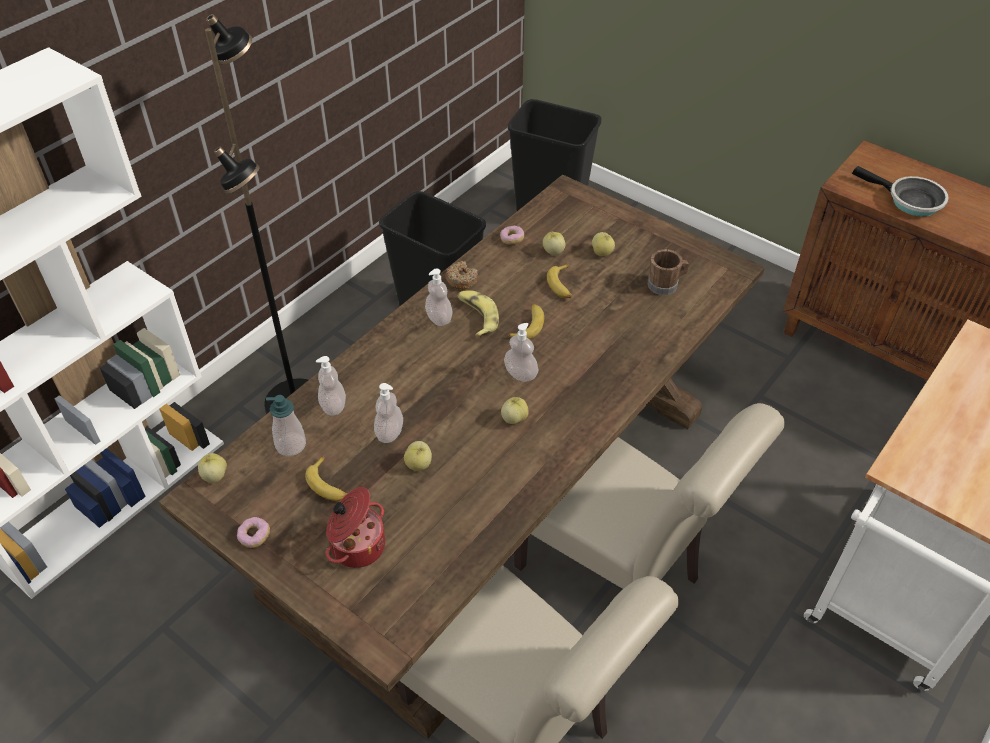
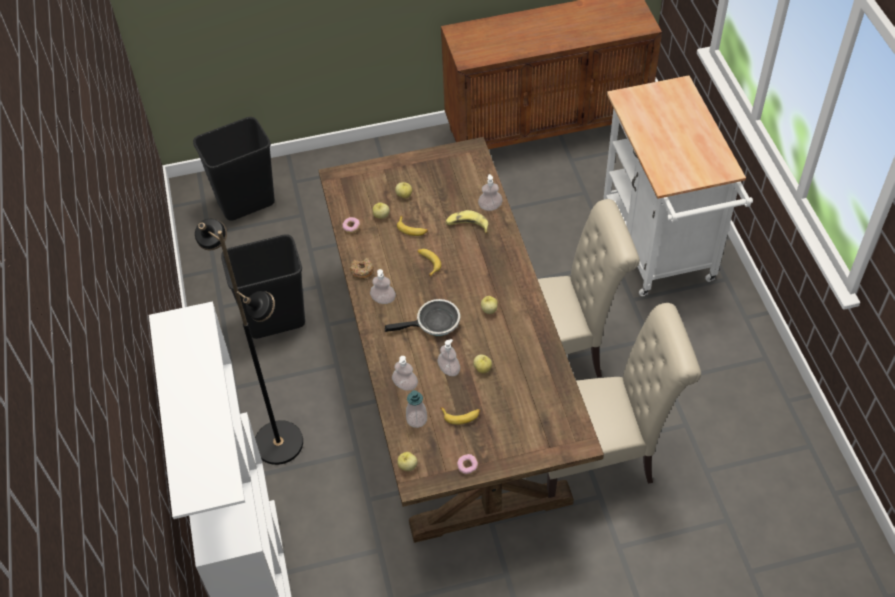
camera: 50 degrees left, 5 degrees up
(356, 545) = (512, 424): cooking pot -> none
(477, 316) = (399, 281): banana -> banana (467, 225)
(520, 374) = (460, 288): soap dispenser -> soap dispenser (490, 207)
(666, 285) = (456, 185): brown mug -> none
(910, 200) = (504, 46): frying pan -> frying pan (434, 323)

